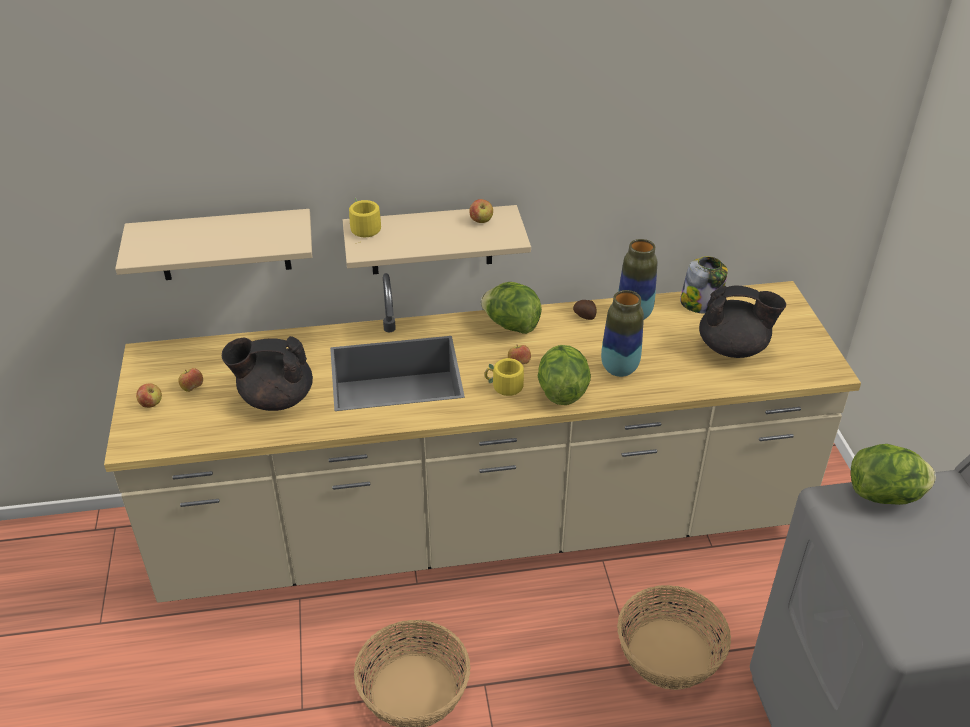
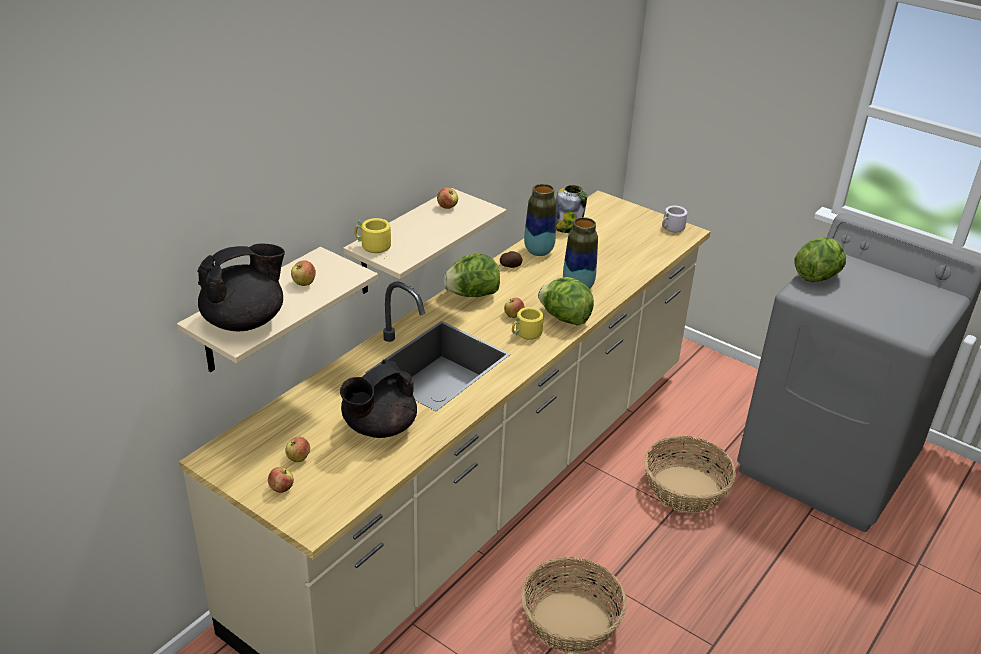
camera: 45 degrees left, 5 degrees down
(247, 233) = (304, 283): none -> apple
(733, 348) = (622, 244): black teapot -> black teapot (245, 321)
(816, 359) = (672, 229): none -> grey mug

